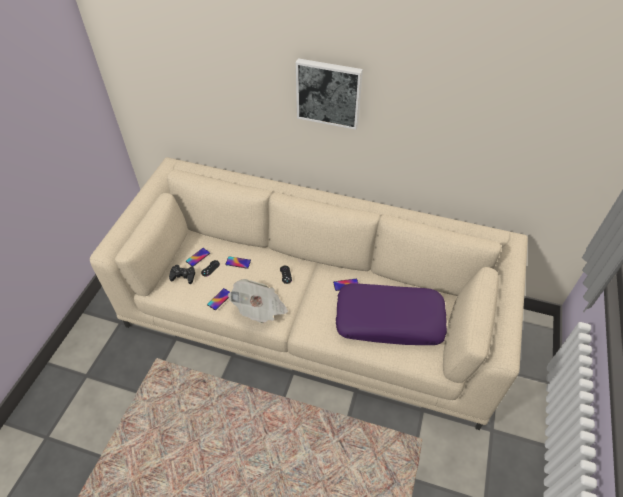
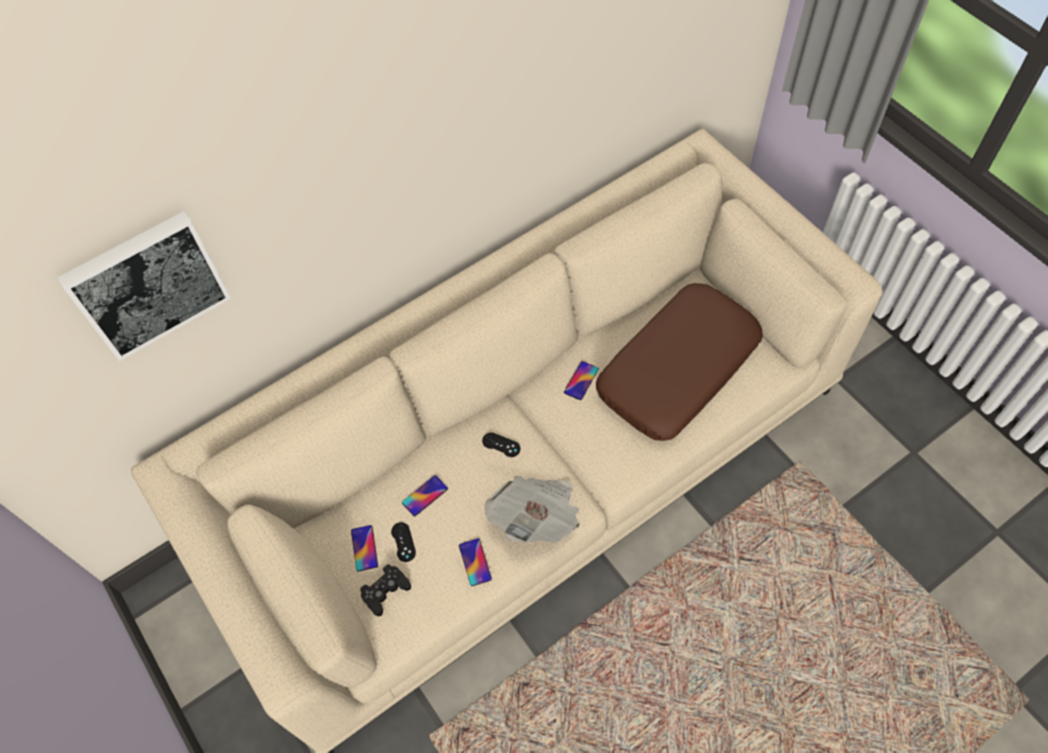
camera: 50 degrees left, 10 degrees up
(329, 93) = (393, 141): picture -> picture (147, 283)
(389, 320) = (677, 369): purple pillow -> brown pillow

